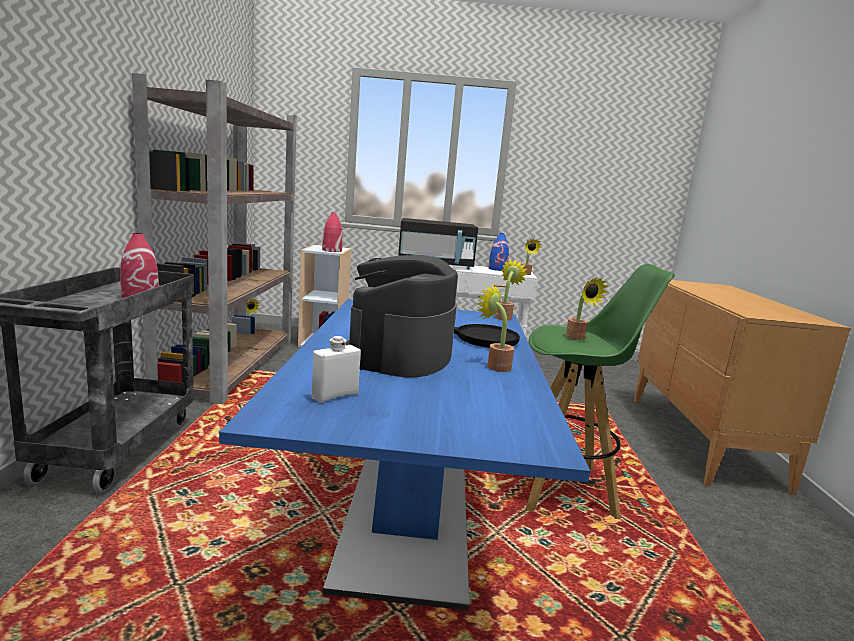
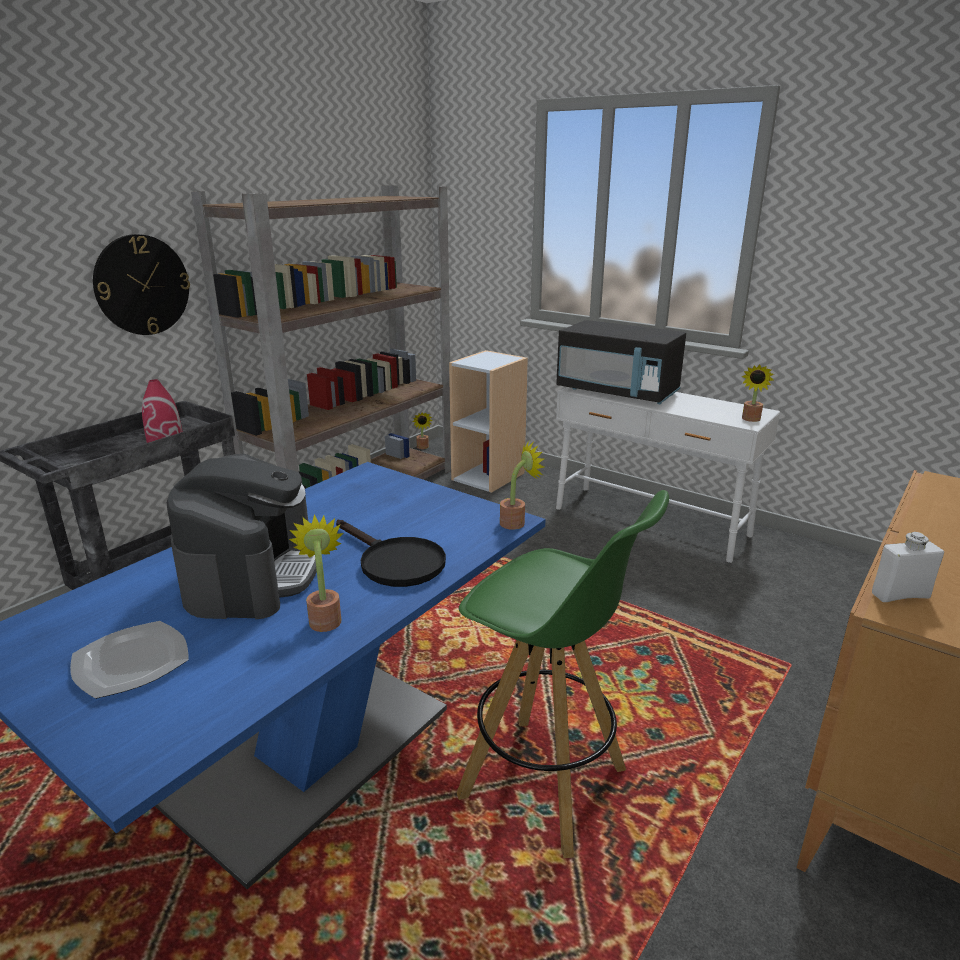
camera: 35 degrees right, 10 degrees up
(92, 148) = (142, 285): none -> wall clock
(331, 250) = (487, 364): red vase -> none
(335, 395) = (85, 626): white bottle -> white bottle (900, 595)
(400, 355) = (252, 575): coffee machine -> coffee machine turned 135 degrees clockwise
(419, 405) = (130, 663): none -> plate
(497, 269) = (716, 405): blue vase -> none
(578, 338) = (547, 586): potted plant -> none

